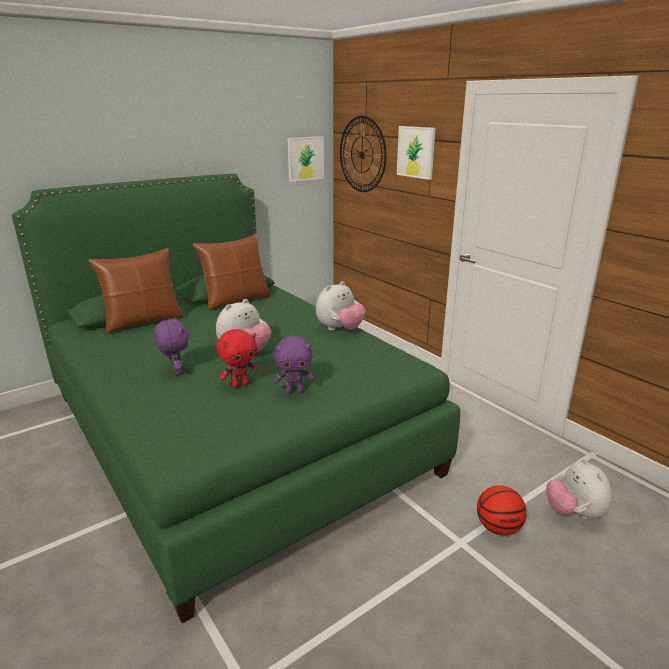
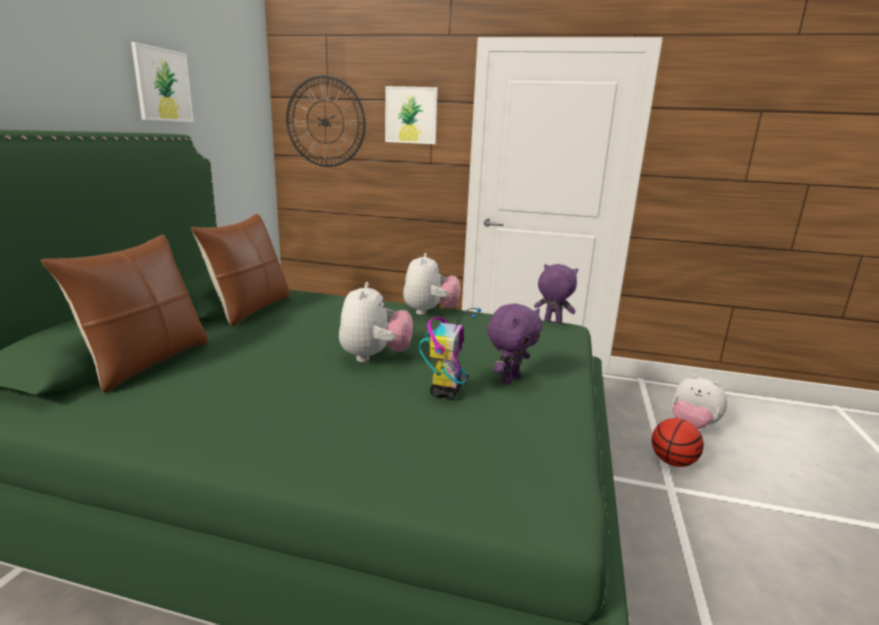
camera: 40 degrees left, 5 degrees down
(175, 372) = (329, 406): purple plush toy -> purple plush toy (552, 321)
(240, 384) = (445, 391): red plush toy -> toy robot
(305, 158) = (249, 126): picture -> picture (163, 85)

